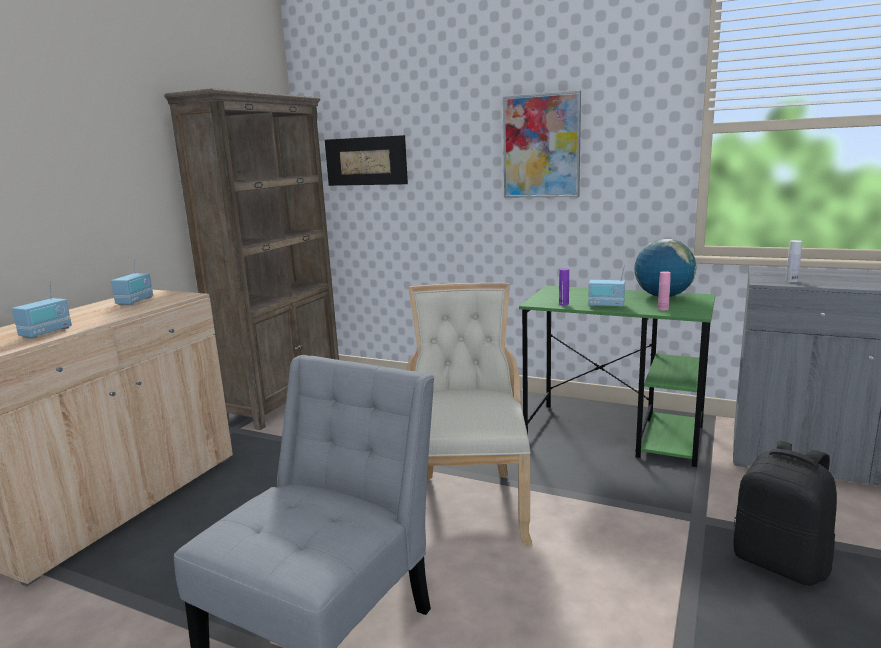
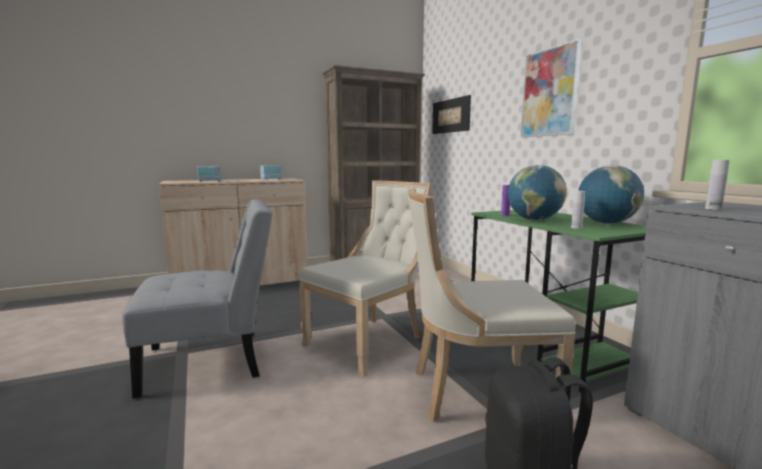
camera: 40 degrees right, 5 degrees down
(606, 305) = (534, 220): radio -> globe
(636, 507) = (475, 392): none -> beige chair
(663, 309) = (576, 227): pink bottle -> white bottle

